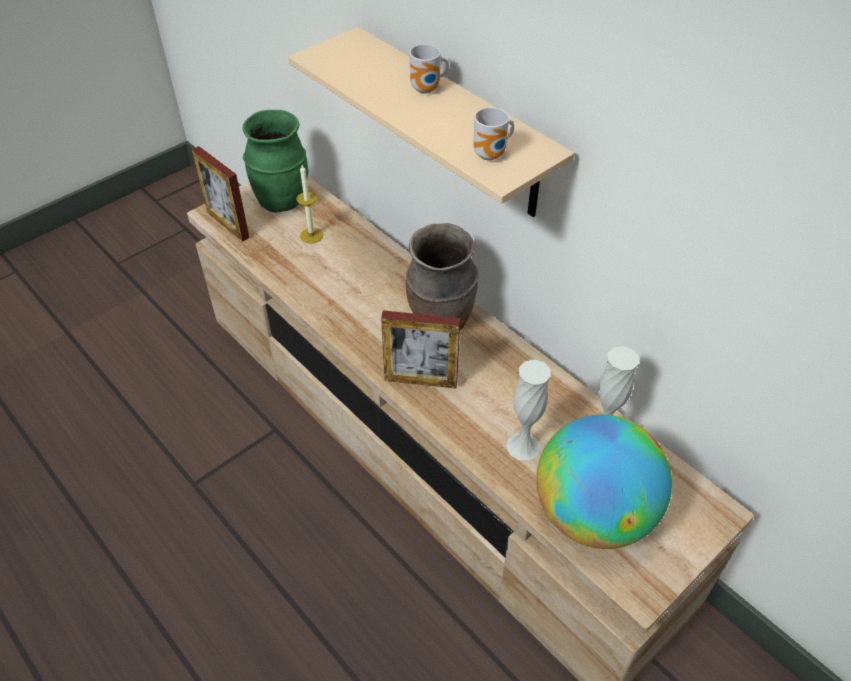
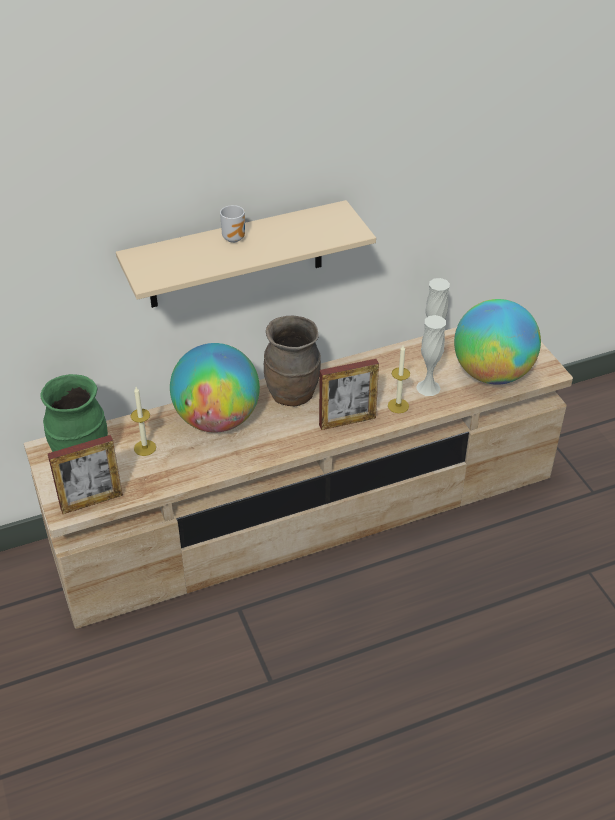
camera: 70 degrees left, 5 degrees down
(373, 273) = (217, 420): none -> globe
(421, 380) = (347, 421): picture frame -> picture frame turned 45 degrees clockwise
(472, 423) = (398, 406): none -> candle
(492, 155) = (331, 230): mug -> none

